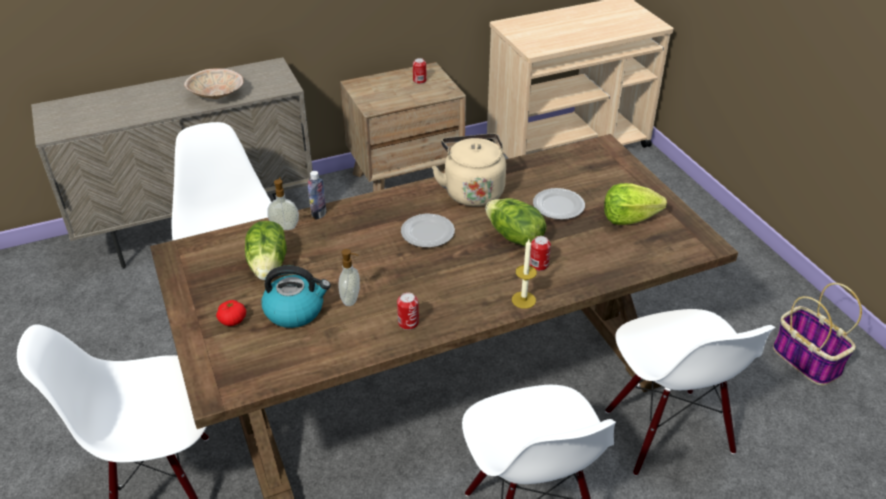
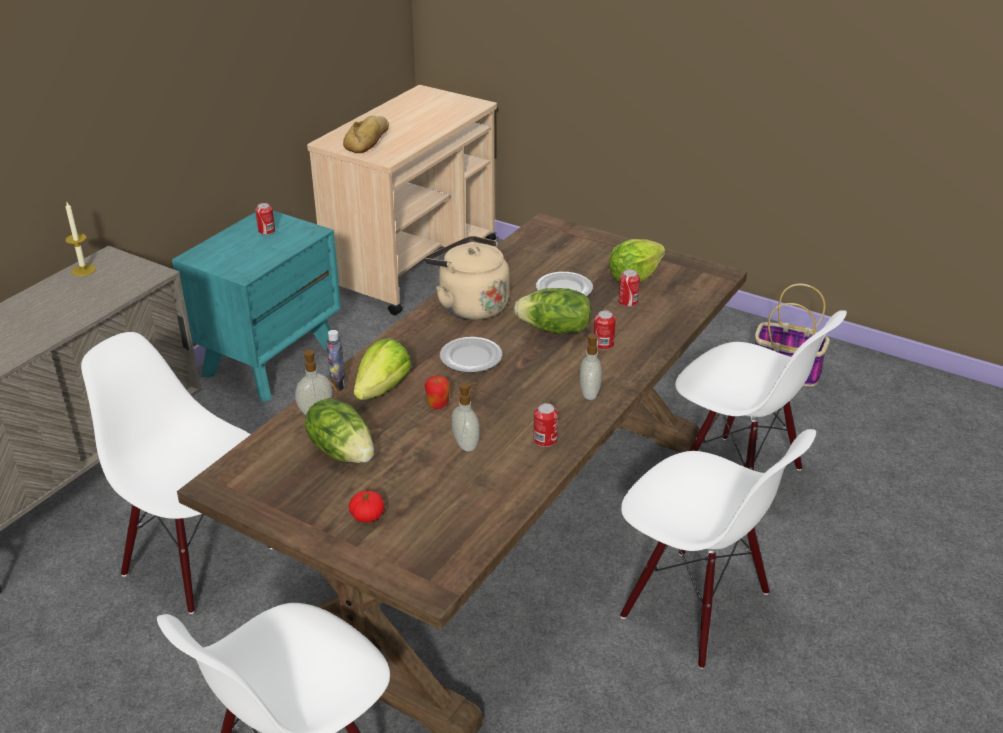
camera: 35 degrees left, 5 degrees down
(217, 96) = (75, 310): beige bowl -> none
(295, 310) = (423, 478): kettle -> none
(343, 230) = (383, 389): none -> lettuce
(365, 259) = (438, 405): none -> apple
(405, 180) = (271, 360): brown nightstand -> turquoise nightstand
(481, 300) = (588, 393): none -> soap dispenser
(523, 300) = (623, 377): candle -> candle (83, 270)
(537, 31) = (369, 140): none -> bread
(599, 237) = (628, 301): none -> can

